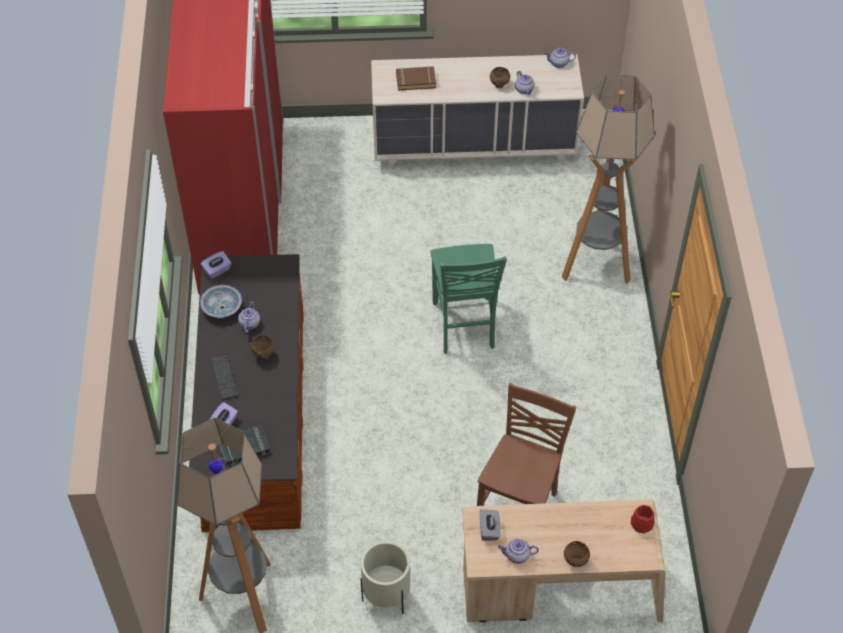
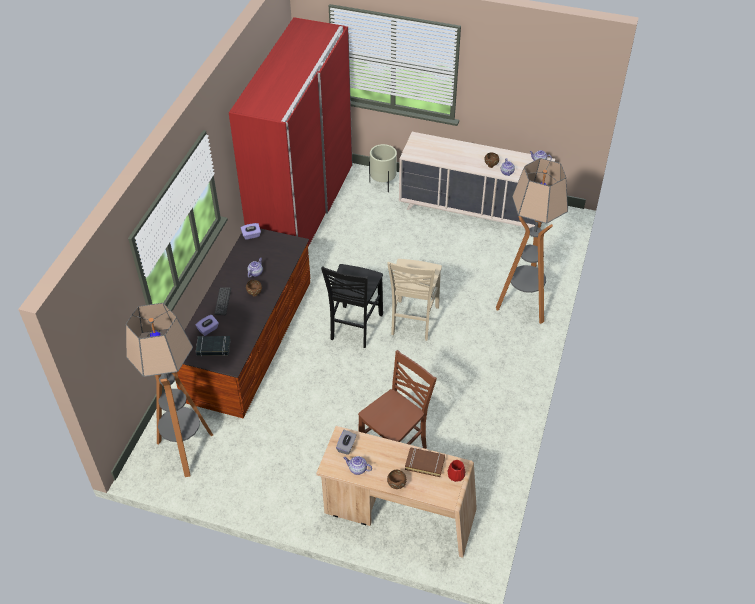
camera: 20 degrees right, 5 degrees down
(222, 307) = (243, 258): bowl -> none
(386, 596) = (278, 479): beige planter -> beige planter (383, 183)
(391, 357) = (355, 327): none -> black chair
(416, 80) = (435, 150): brown book -> brown book (425, 463)
(464, 326) = (413, 321): green chair -> beige chair

